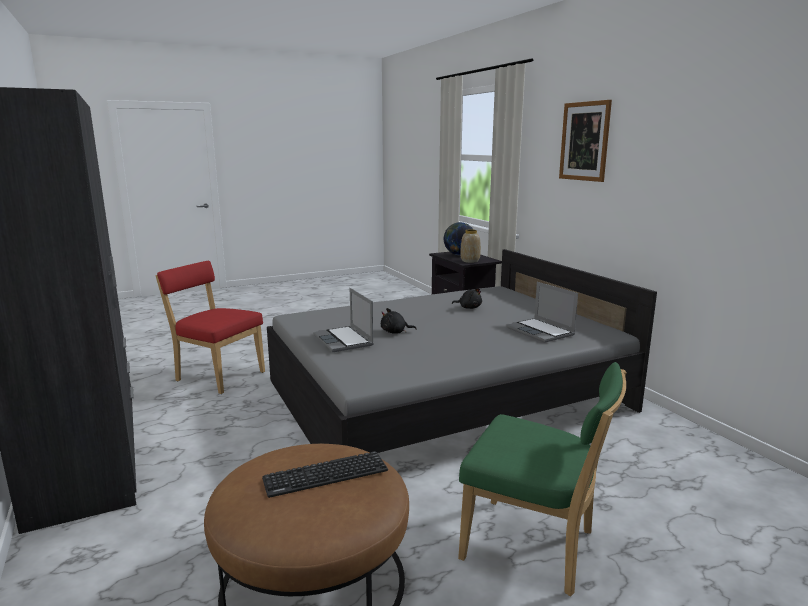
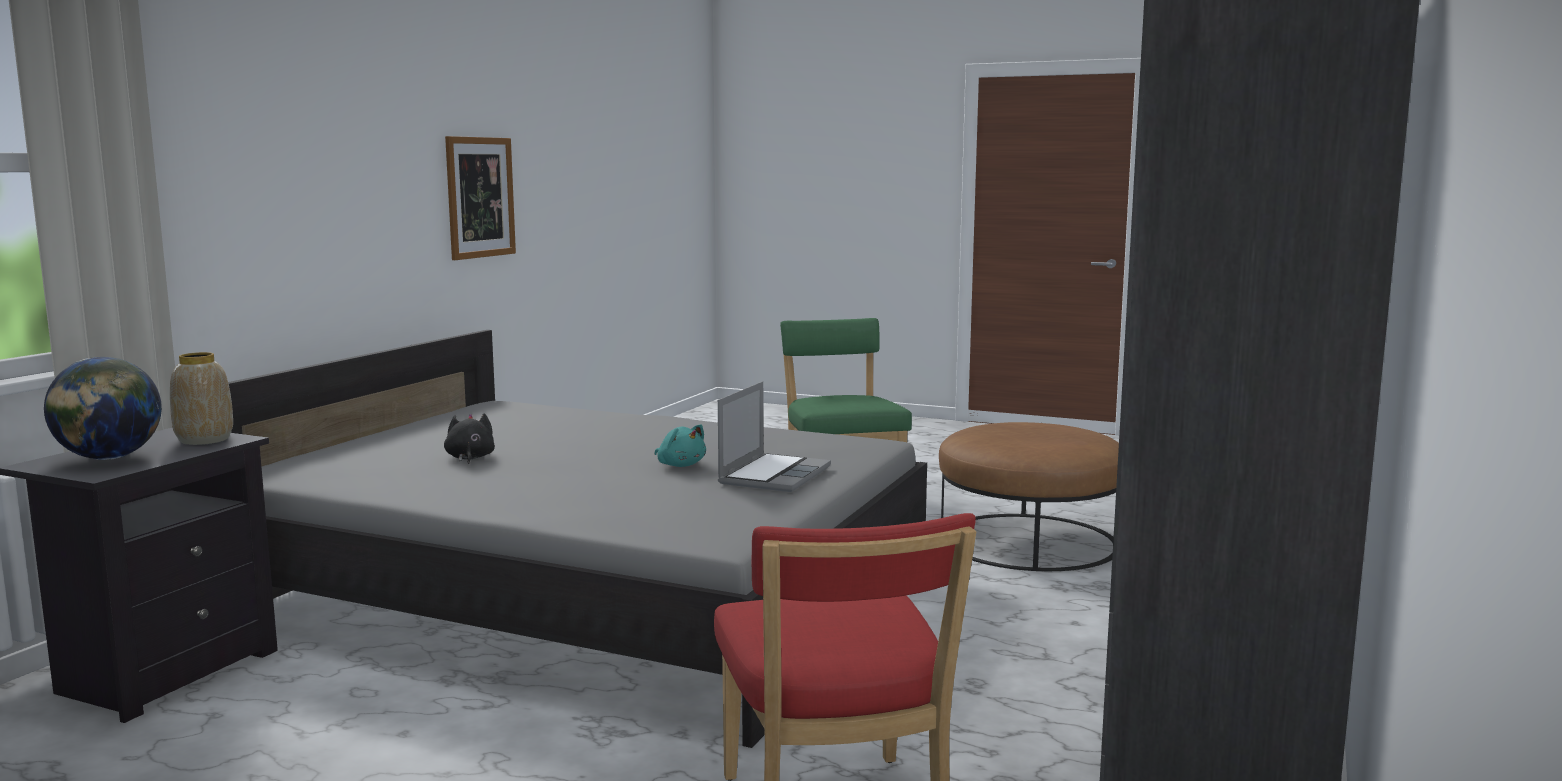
camera: 130 degrees left, 5 degrees down
(326, 475) = (1013, 433): keyboard -> none
(395, 332) = (680, 465): black plush toy -> turquoise plush toy
(541, 332) = (543, 421): laptop -> none
(584, 141) = (275, 121): picture -> picture (480, 197)

